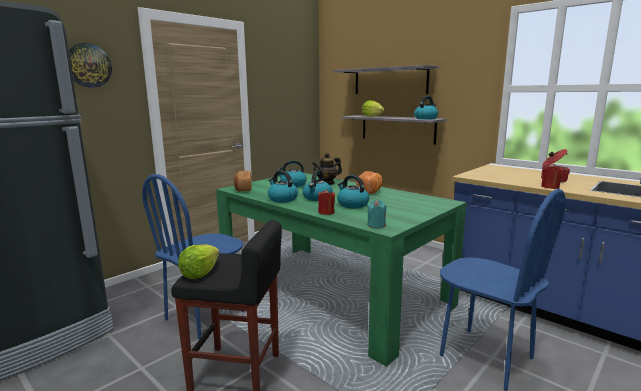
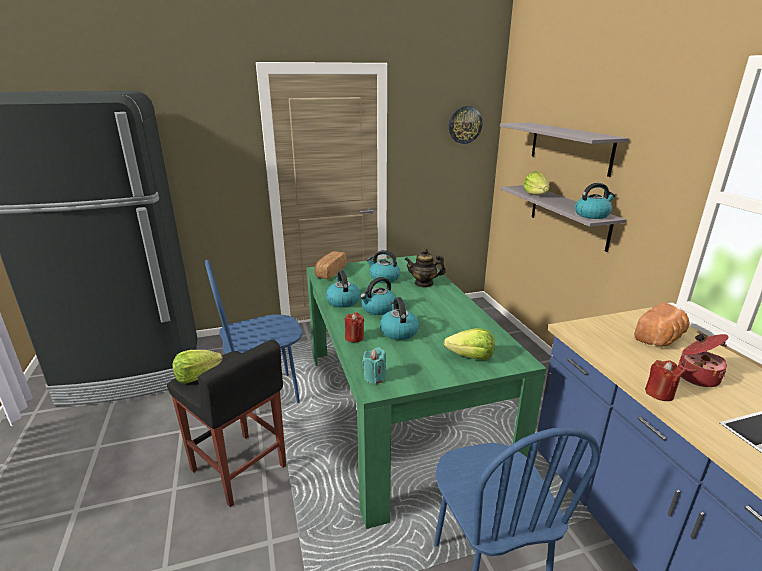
camera: 30 degrees right, 10 degrees up
(88, 65) = (204, 128): wall clock -> wall clock (464, 125)
(370, 192) = (450, 313): bread -> bread (661, 338)
(418, 206) = (471, 357): none -> lettuce

